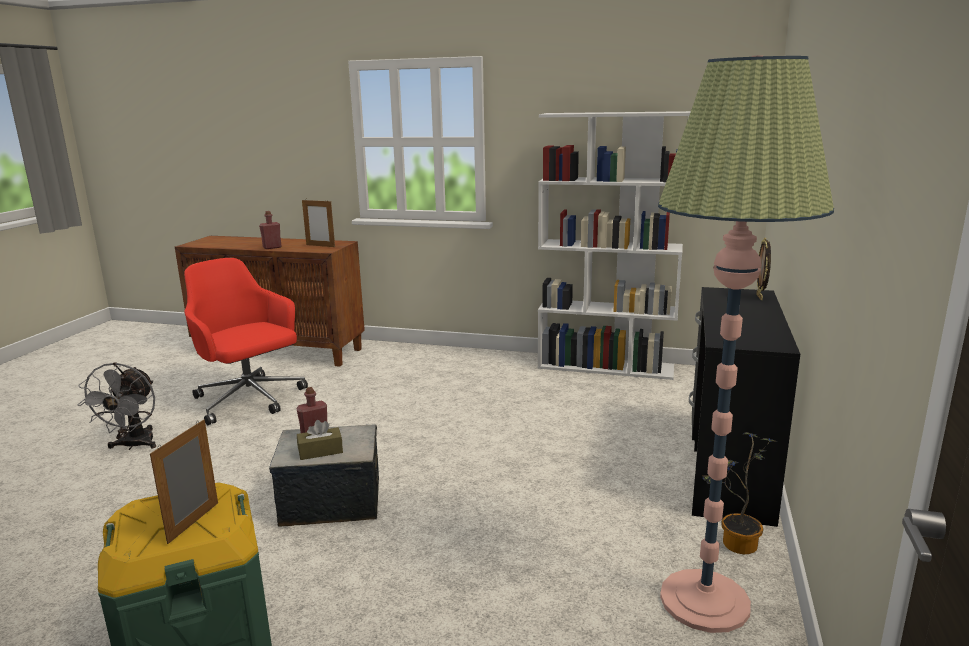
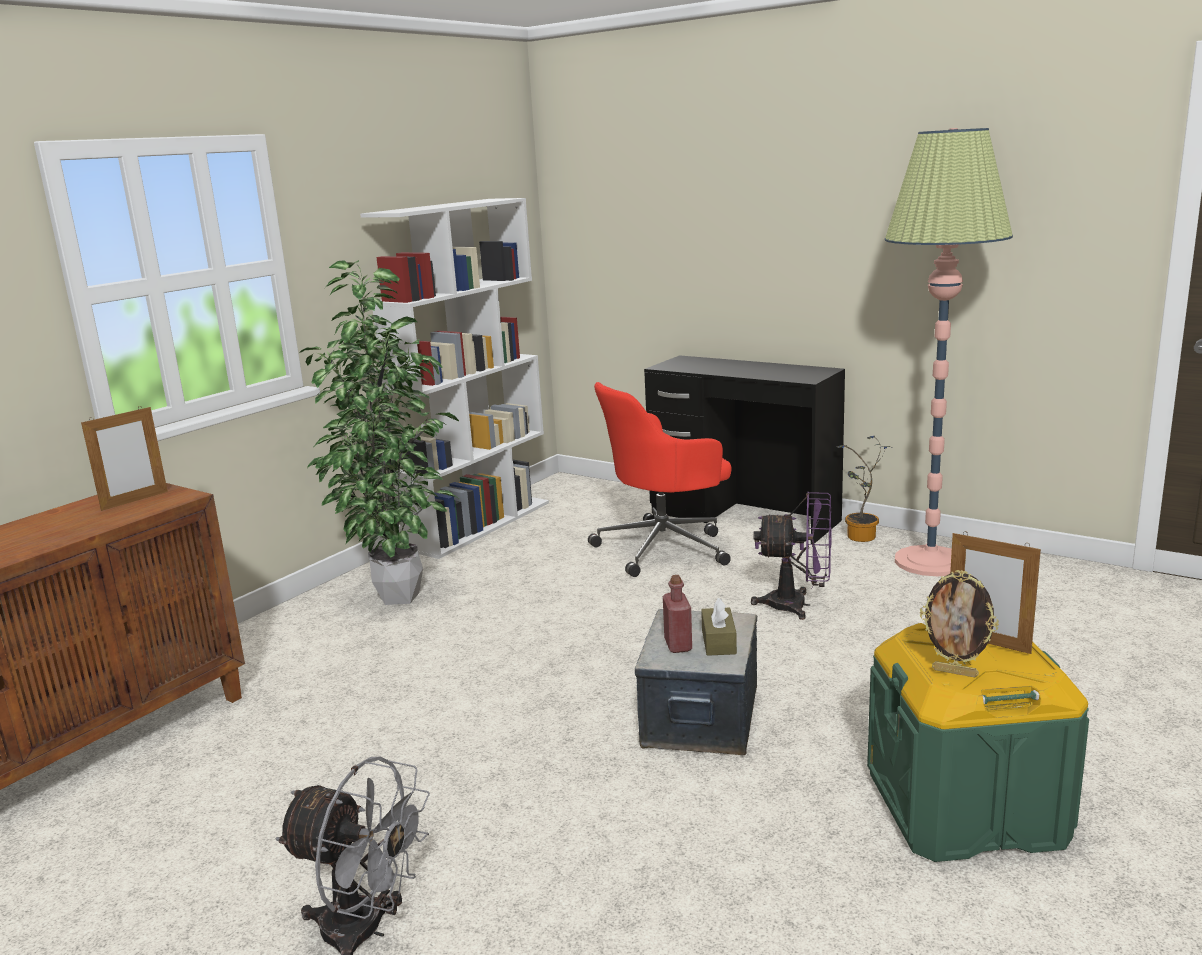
camera: 70 degrees left, 0 degrees up
(250, 400) = (288, 792): red office chair -> red office chair (665, 548)
(272, 247) = (65, 535): red bottle -> none
(477, 371) = (402, 594): none -> potted plant
(537, 522) = (798, 605): none -> purple fan
(760, 297) = (696, 359): picture frame -> picture frame (955, 672)

